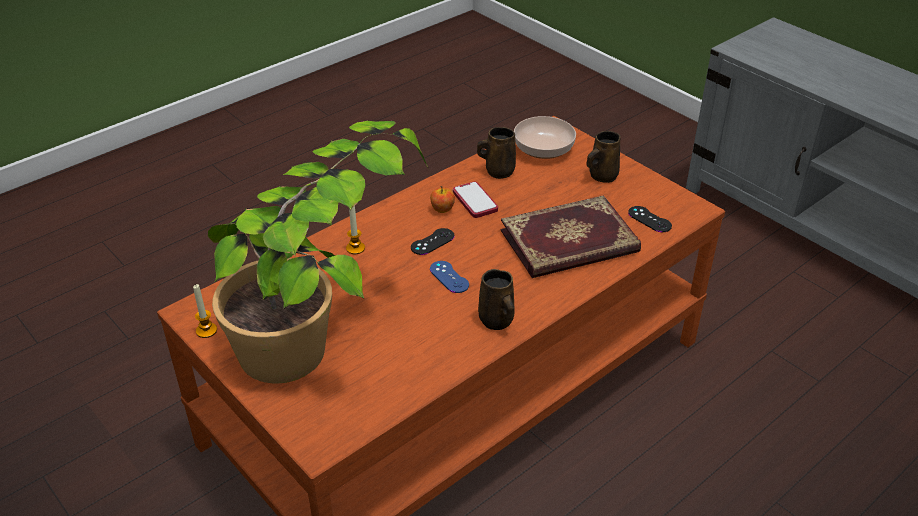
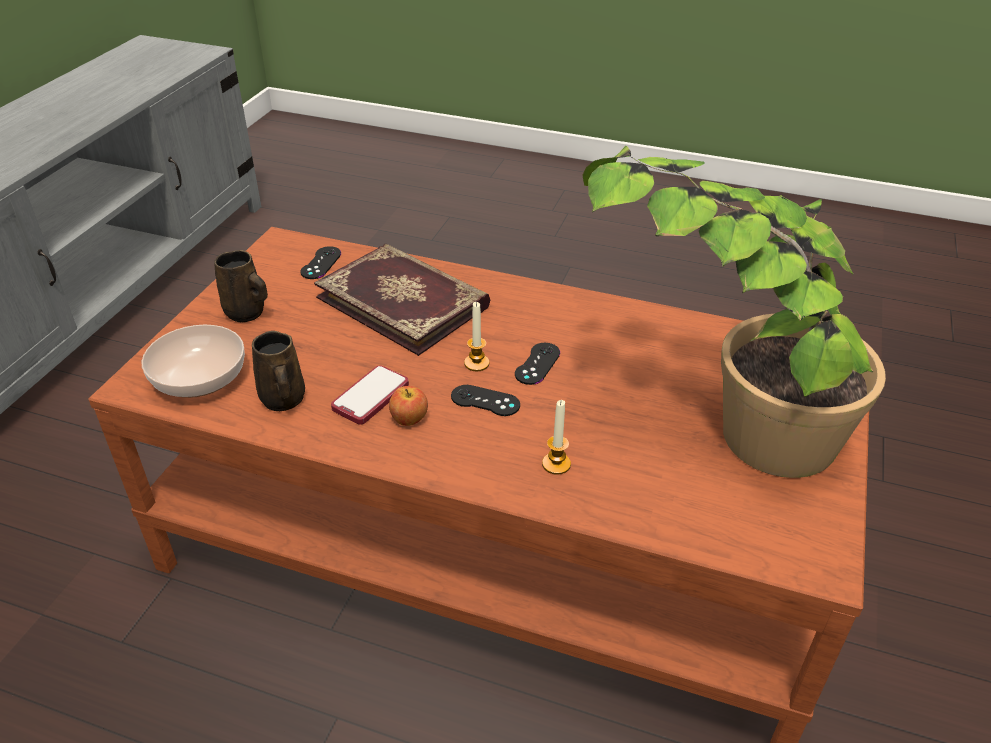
camera: 120 degrees left, 0 degrees up
(206, 330) = (829, 525): candle -> candle (476, 363)
(449, 277) = (537, 364): blue game controller -> black game controller
(497, 321) = (573, 309): brown mug -> none

